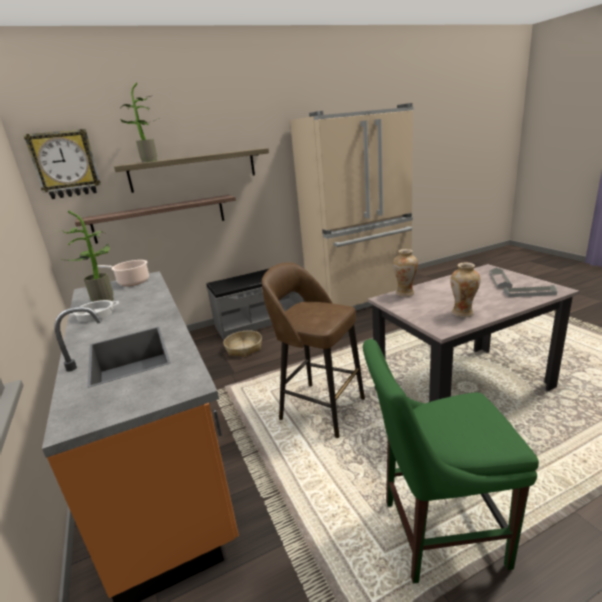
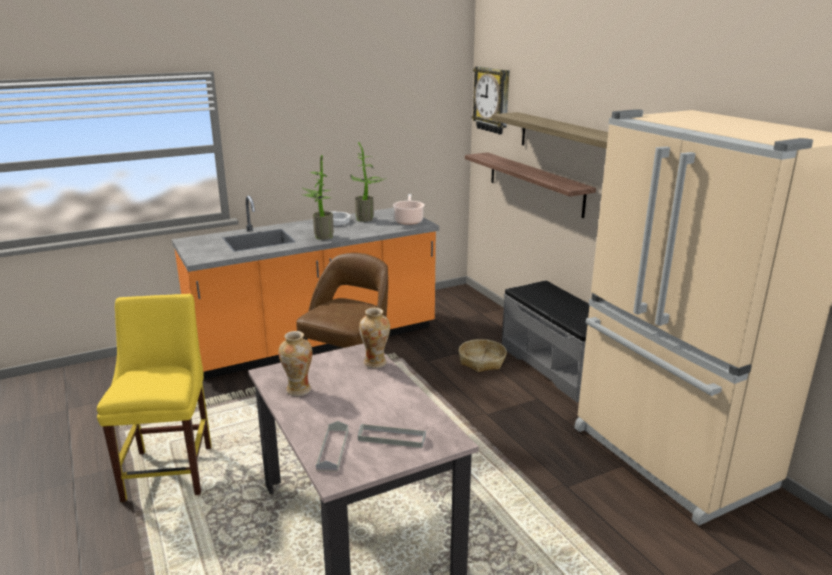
camera: 85 degrees right, 0 degrees up
(148, 161) = (522, 118): potted plant -> potted plant (321, 236)
(436, 532) = (170, 469): green chair -> yellow chair

